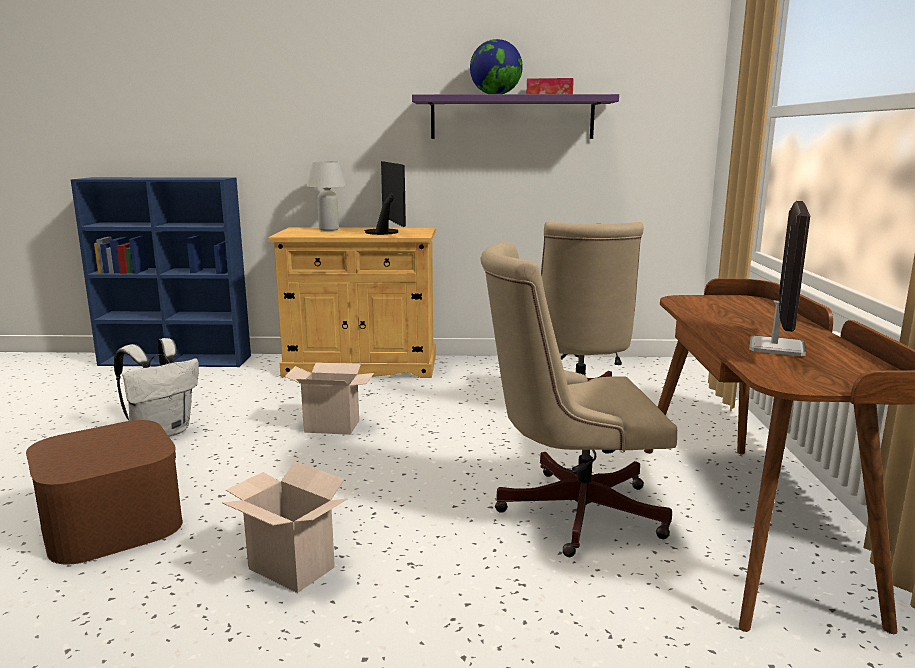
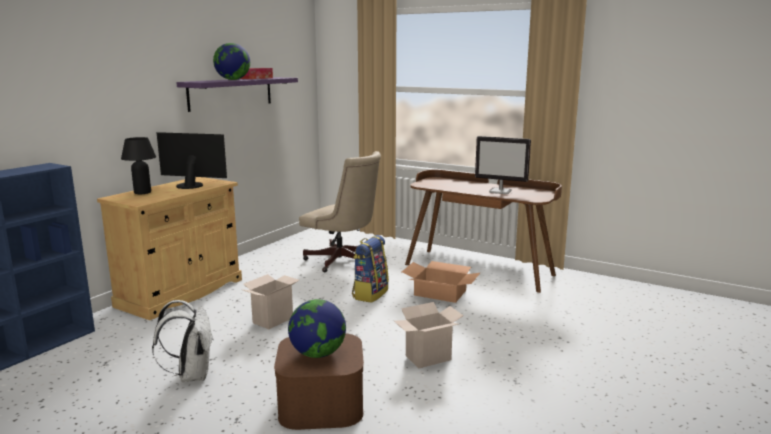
camera: 60 degrees left, 0 degrees up
(98, 448) = (318, 354): none -> globe
(329, 229) = (142, 192): white table lamp -> black table lamp
(486, 457) = (370, 294): none -> backpack
(569, 511) = (440, 292): beige office chair -> cardboard box
(776, 347) = (500, 191): monitor -> monitor turned 150 degrees clockwise

